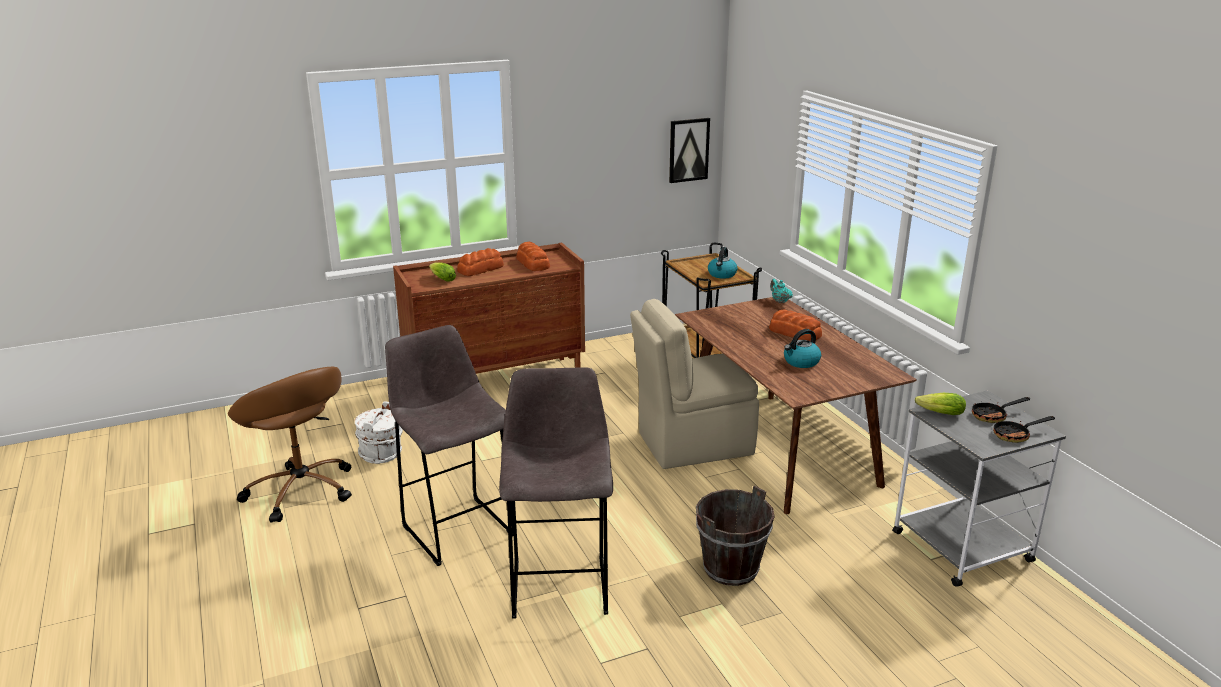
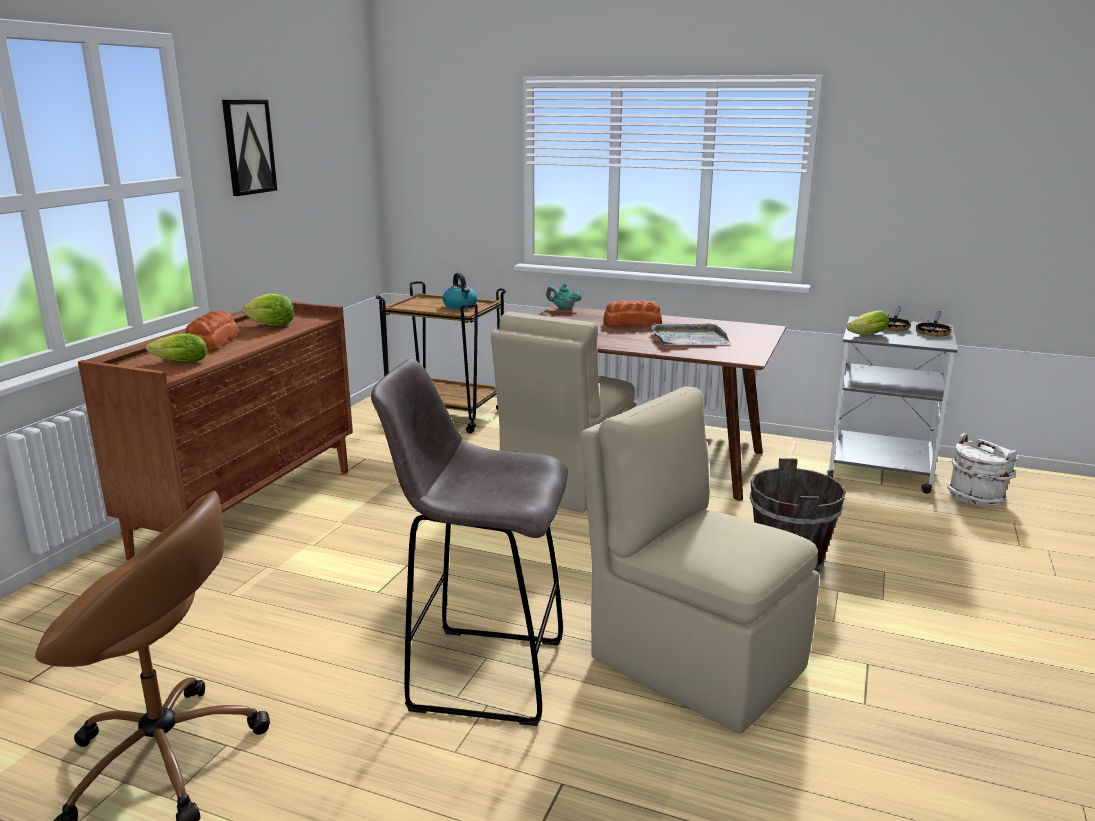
camera: 45 degrees left, 5 degrees down
(381, 454) = (221, 649): white bucket -> white bucket (977, 497)
(533, 263) = (271, 325): bread -> lettuce
(559, 584) = (693, 660): grey stool -> beige chair
(688, 150) = (354, 178): picture -> picture (248, 147)
(801, 362) = (688, 338): kettle -> grey tray

